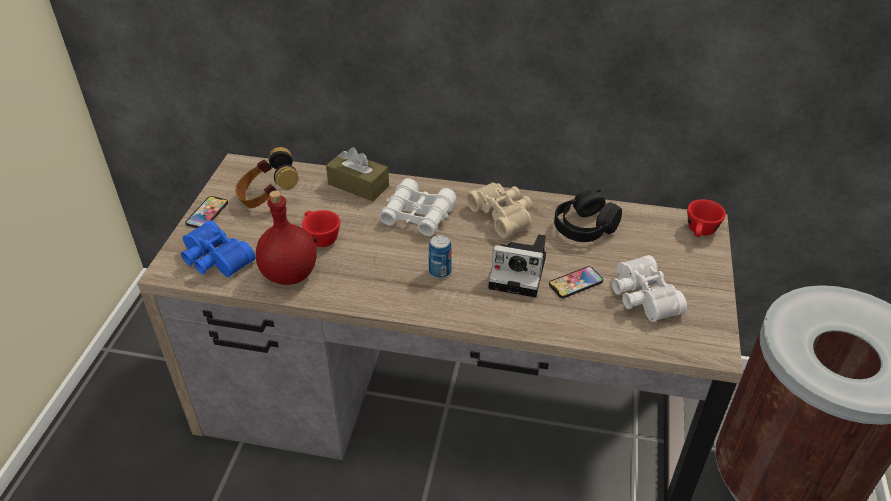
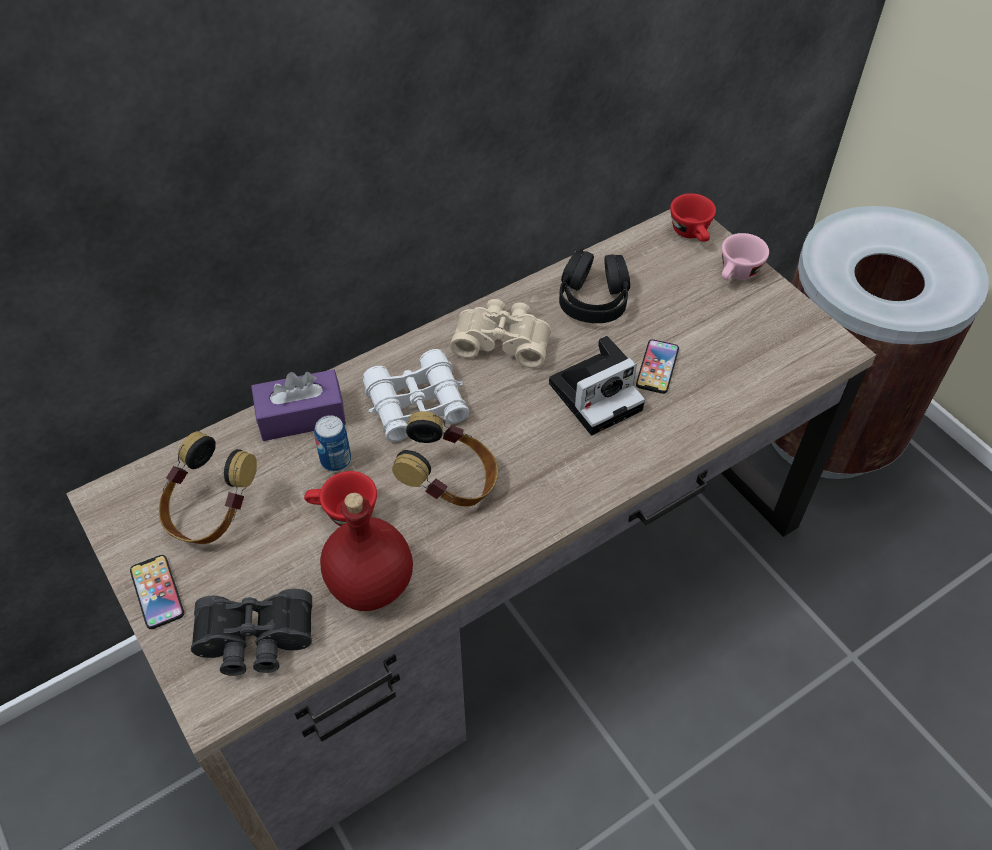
camera: 45 degrees left, 10 degrees up
(214, 260) = (255, 642): blue binoculars -> black binoculars
(358, 185) = (301, 416): brown tissue box -> purple tissue box
(385, 259) = (450, 483): none -> headphones
(440, 271) = (522, 453): can -> can (336, 460)
(641, 298) = (725, 340): white binoculars -> none
(701, 270) = (737, 274): none -> pink cup

